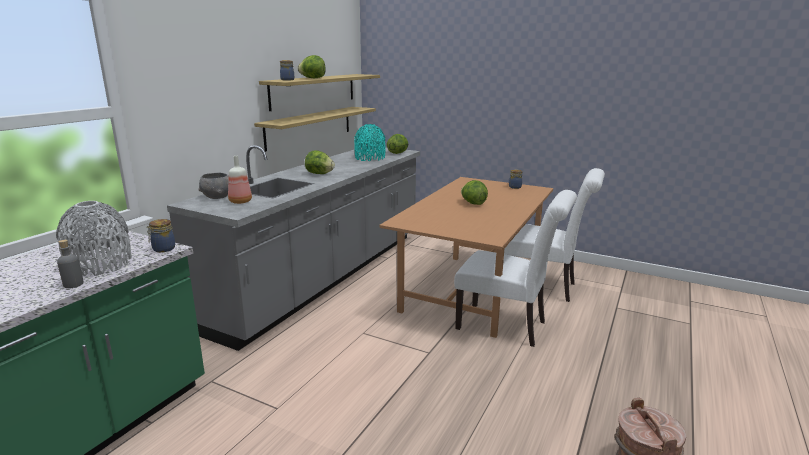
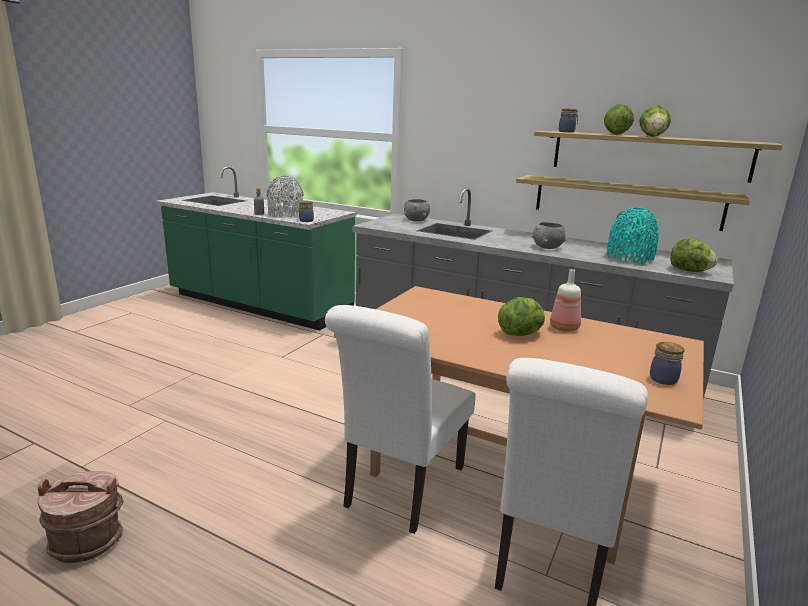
camera: 90 degrees right, 0 degrees up
(240, 201) = (403, 224): bottle -> bottle (564, 328)
(319, 174) = (518, 240): lettuce -> lettuce (652, 136)
(341, 169) = (546, 247): none -> grey bowl

